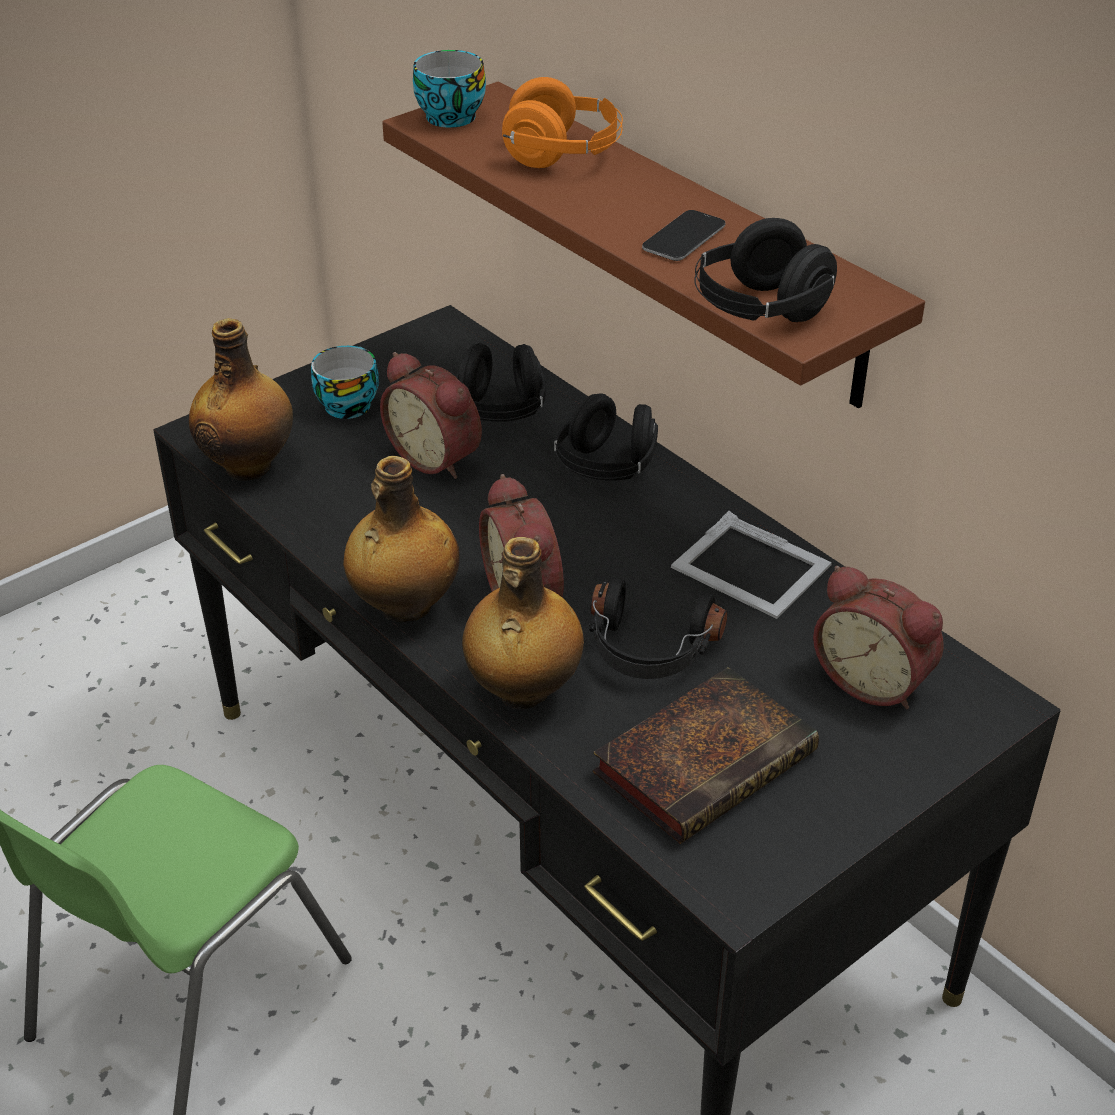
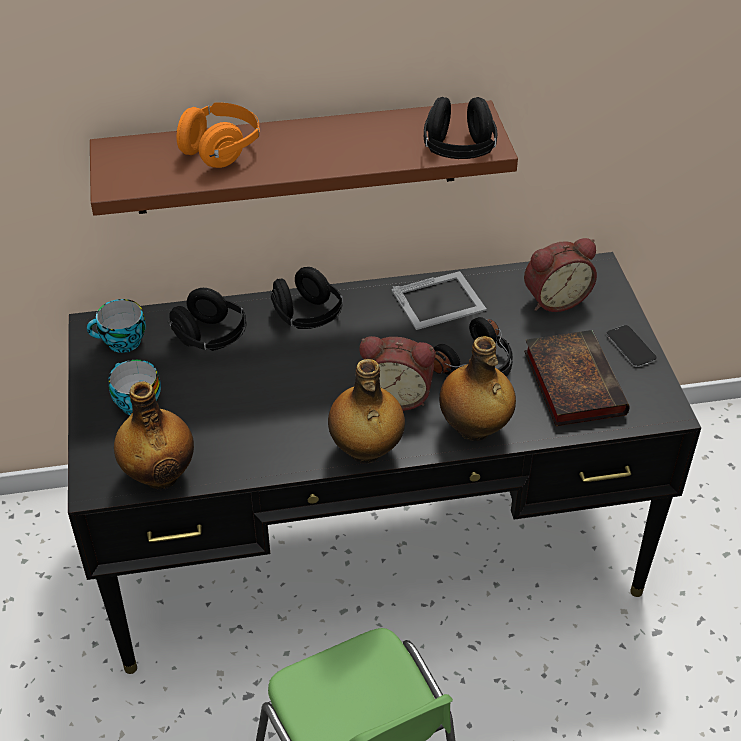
camera: 60 degrees left, 5 degrees up
(437, 457) = (232, 382): alarm clock -> none
(446, 116) = (118, 175): cup -> cup (122, 343)
(684, 238) = (361, 145): phone -> phone (630, 347)

